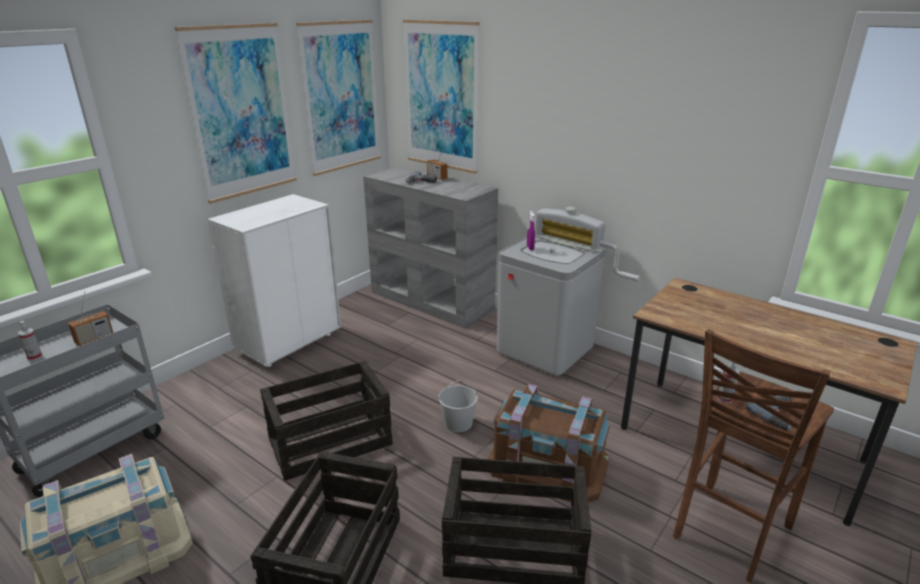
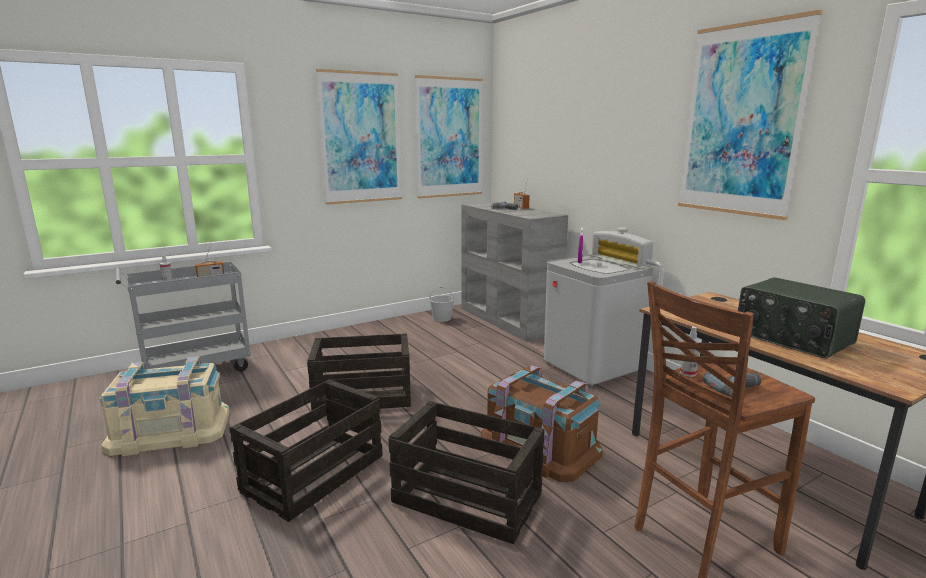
camera: 20 degrees right, 10 degrees down
(290, 343) = (375, 331): white cabinet -> none
(441, 96) = (530, 138): picture -> picture (742, 121)
(458, 422) = (477, 402): white bucket -> white bucket (442, 318)
(780, 336) = (792, 338): none -> radio

